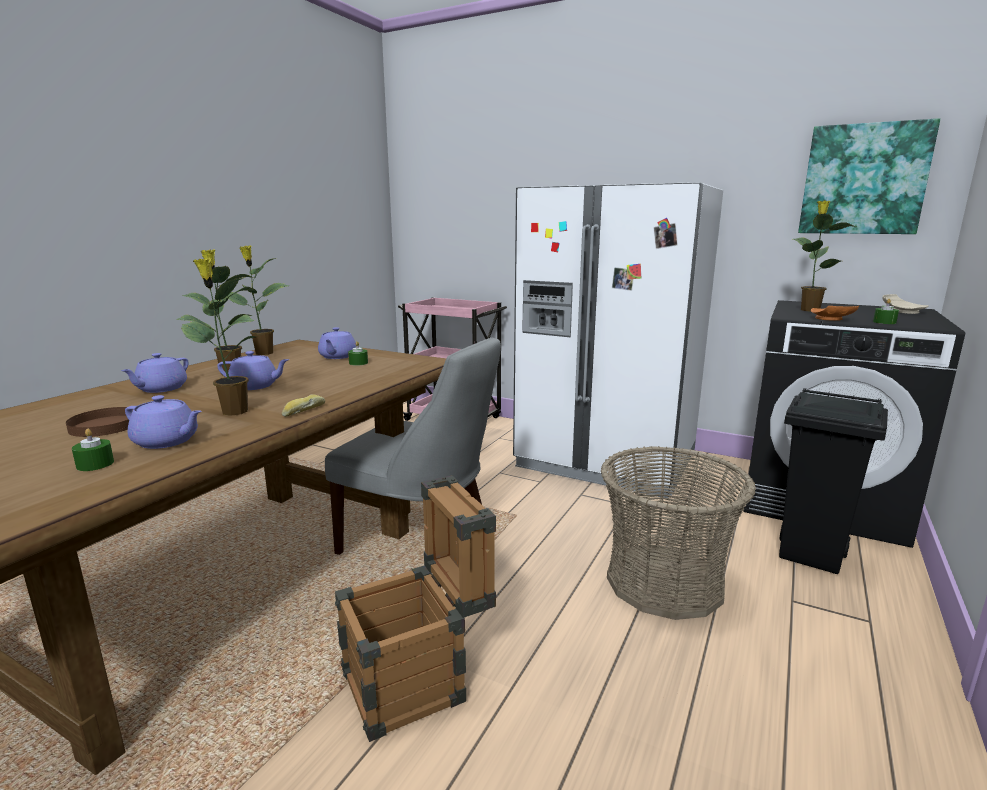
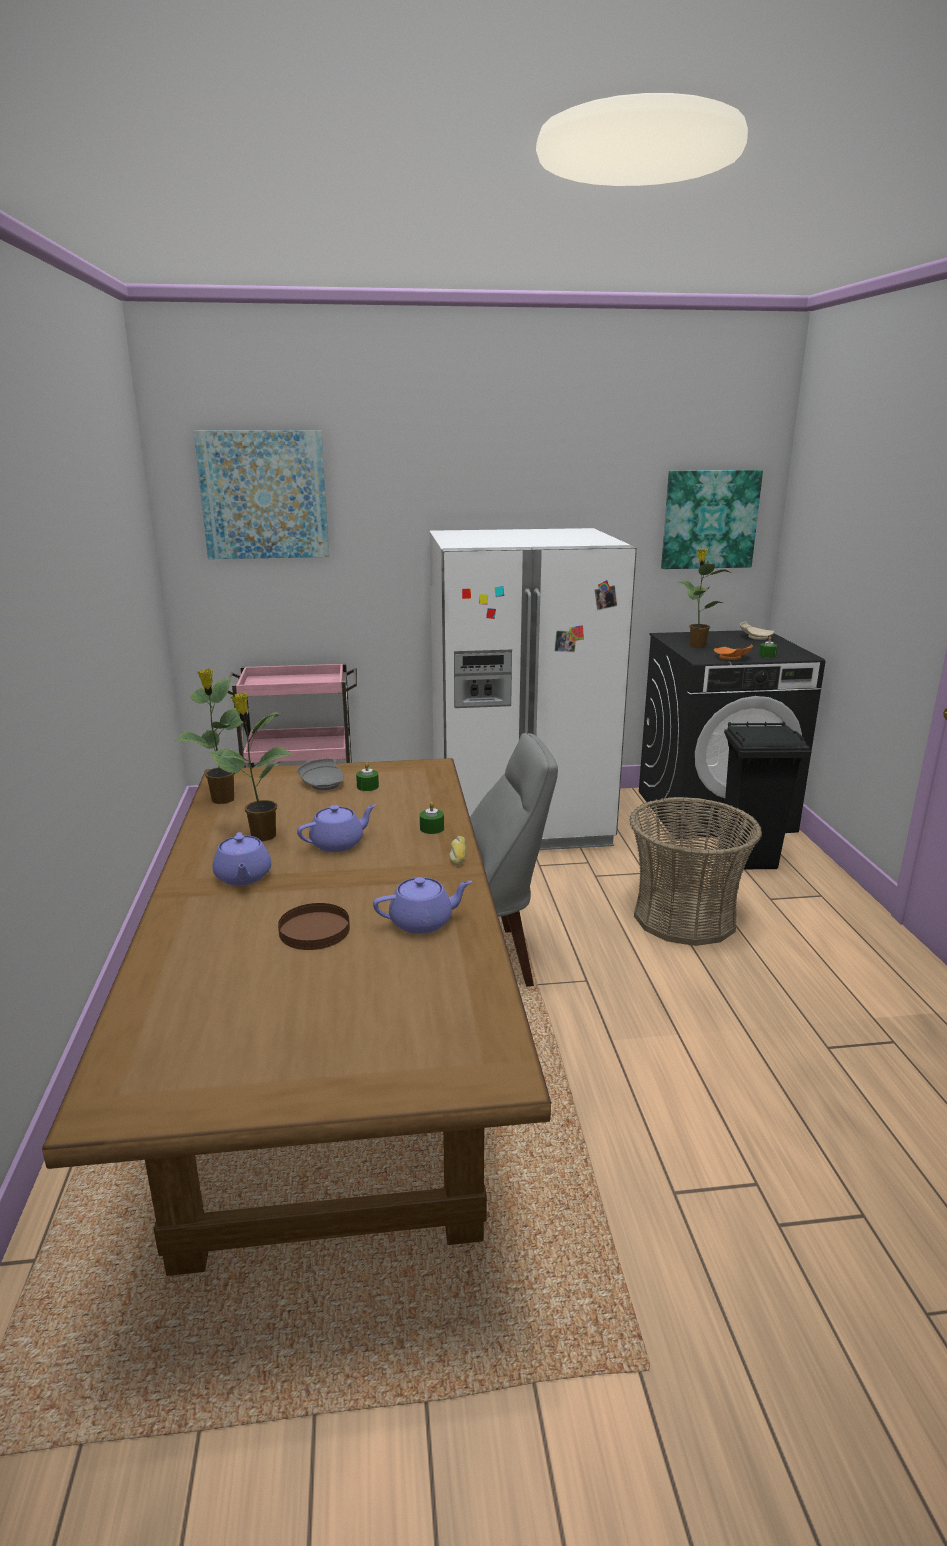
camera: 35 degrees left, 5 degrees up
(95, 464) = (422, 961): green candle -> green candle (432, 828)
(233, 411) = (396, 876): potted plant -> none
(337, 357) = (324, 784): purple teapot -> grey plate
(419, 680) = (614, 1061): crate -> none
(455, 167) = (264, 495): none -> picture

